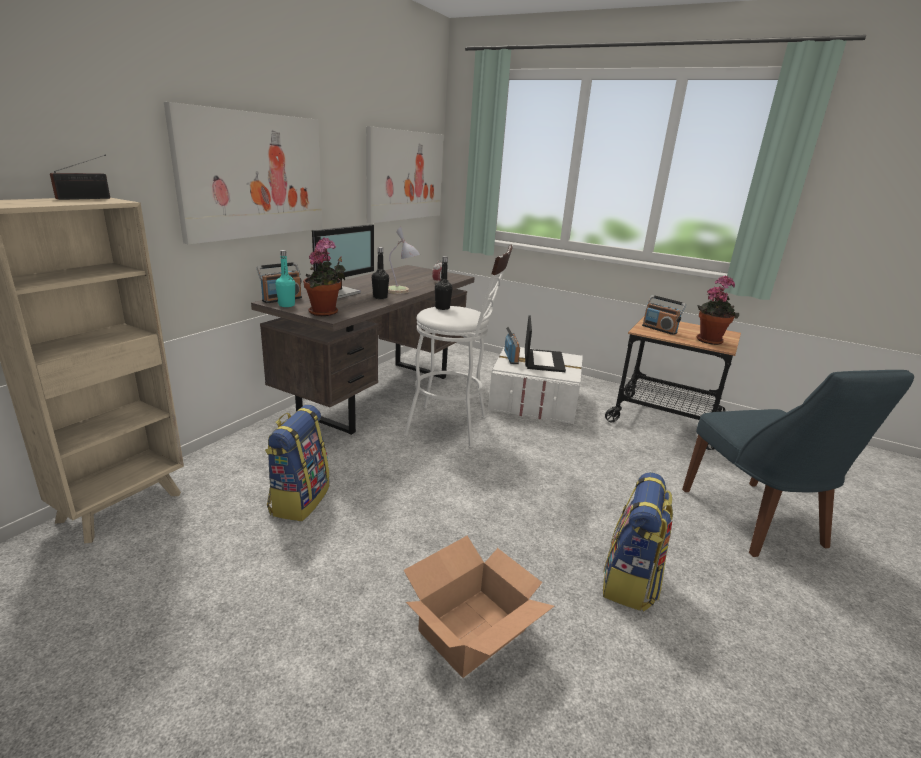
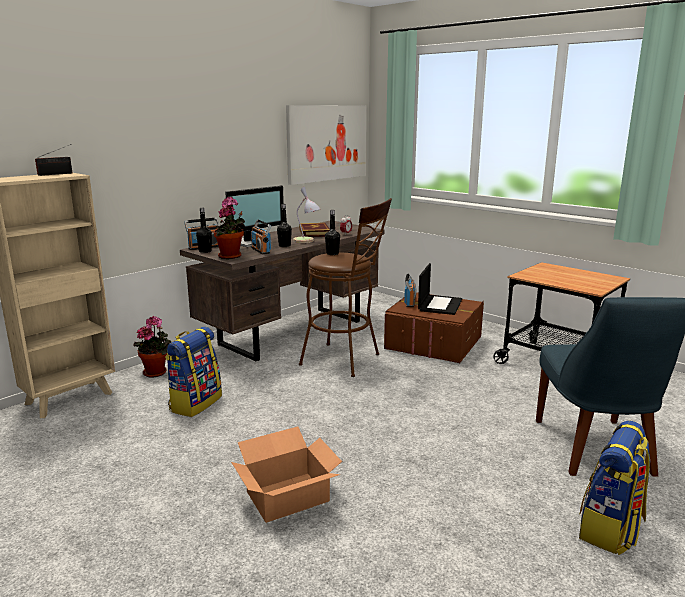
camera: 15 degrees right, 5 degrees down
(254, 175) = (184, 151): picture -> none
(286, 305) = (205, 251): turquoise bottle -> black bottle
(401, 280) = (314, 233): none -> book
(454, 427) = (346, 360): white stool -> brown stool
(534, 400) = (433, 343): white storage box -> brown storage box
(630, 582) = (439, 481): backpack -> backpack (610, 529)
(659, 329) = (542, 274): radio -> radio (261, 250)
(709, 340) = (586, 283): potted plant -> potted plant (156, 372)

